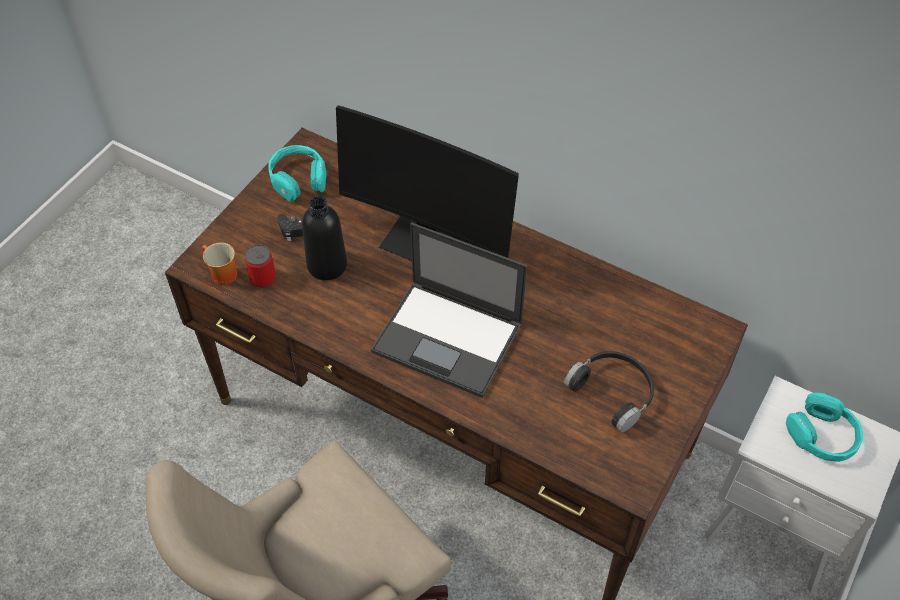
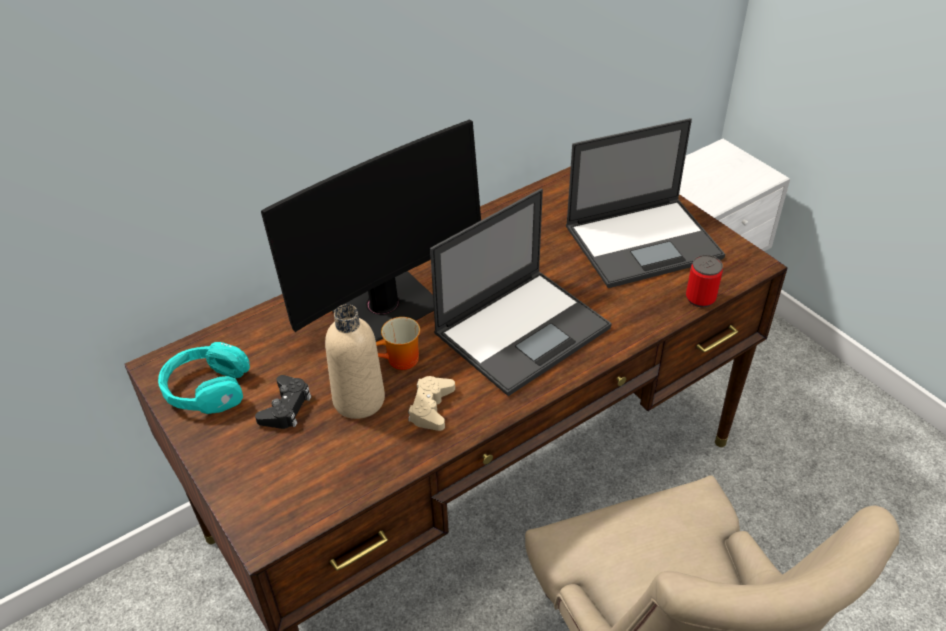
camera: 65 degrees left, 10 degrees down
(221, 274) = (300, 509): mug -> mug (400, 362)
(263, 278) = (337, 466): can -> can (700, 298)
(327, 265) = (359, 400): black bottle -> beige bottle
(338, 310) = (431, 408): none -> beige game controller
(613, 391) = (644, 241): black headphones -> laptop
(822, 436) = (706, 175): turquoise headphones -> none

